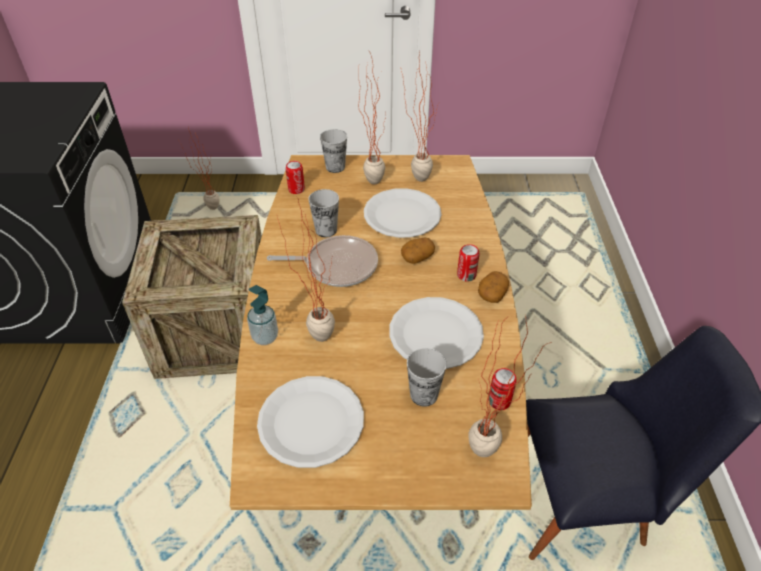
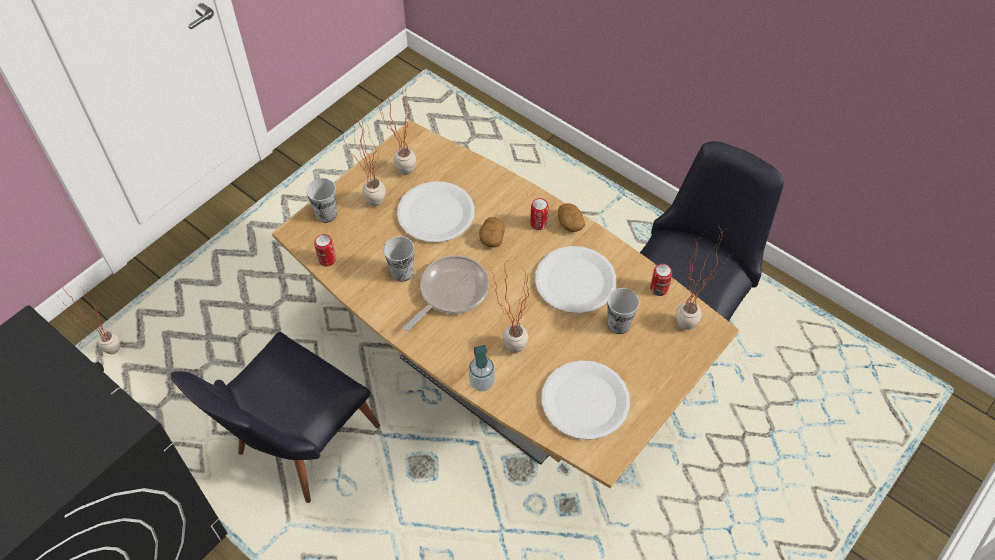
camera: 50 degrees left, 10 degrees up
(216, 333) = (297, 448): crate -> black chair

